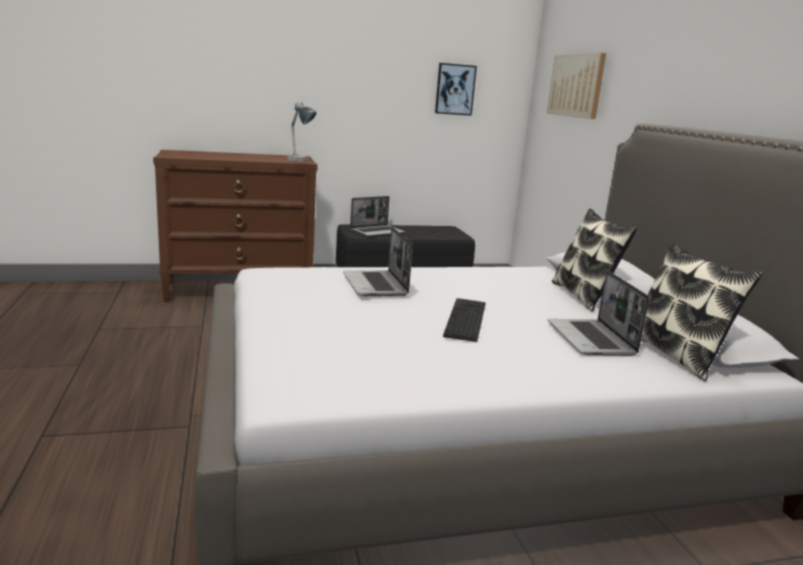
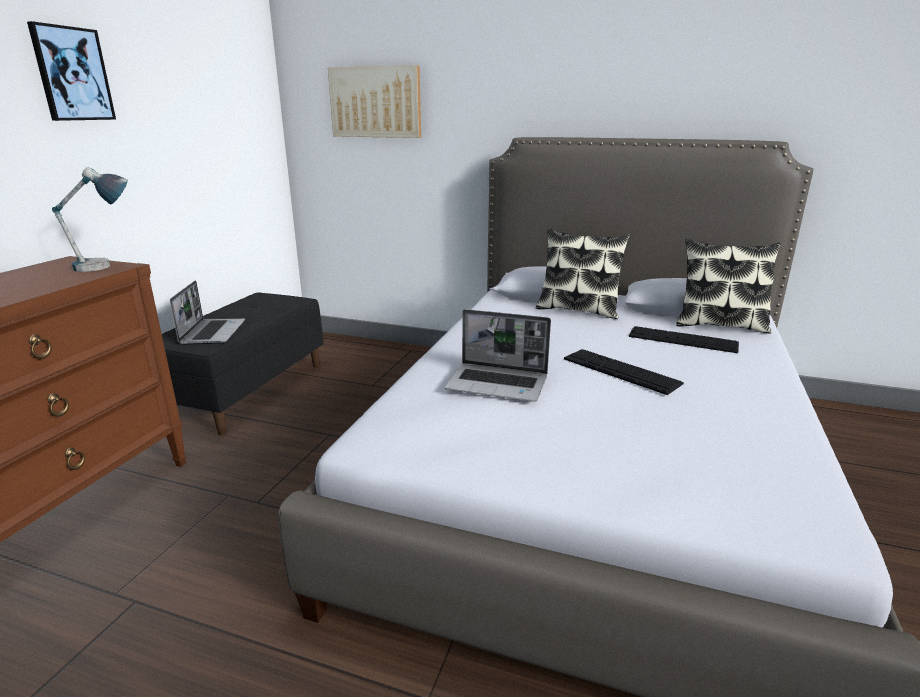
camera: 55 degrees left, 5 degrees up
(455, 89) = (216, 118): picture -> picture (72, 74)
(591, 339) = (683, 339): laptop -> keyboard

